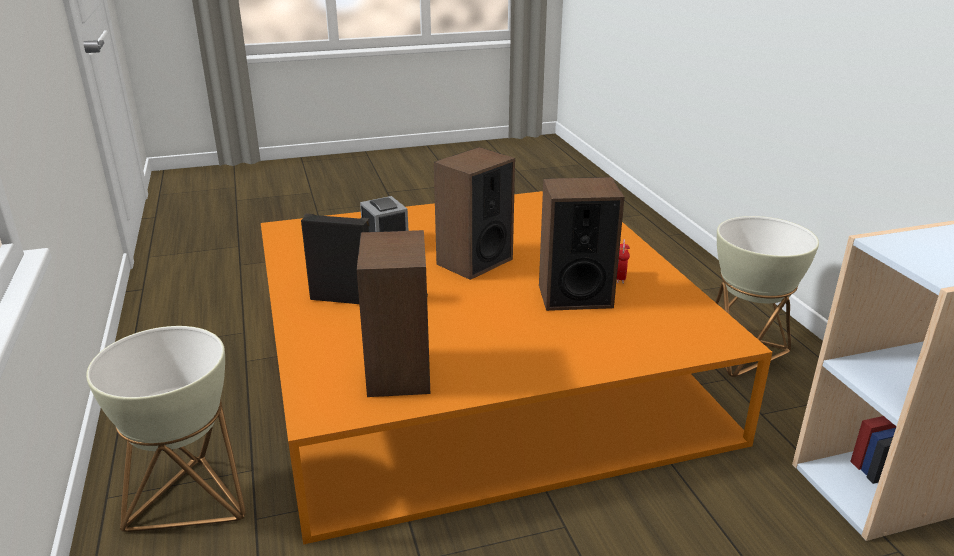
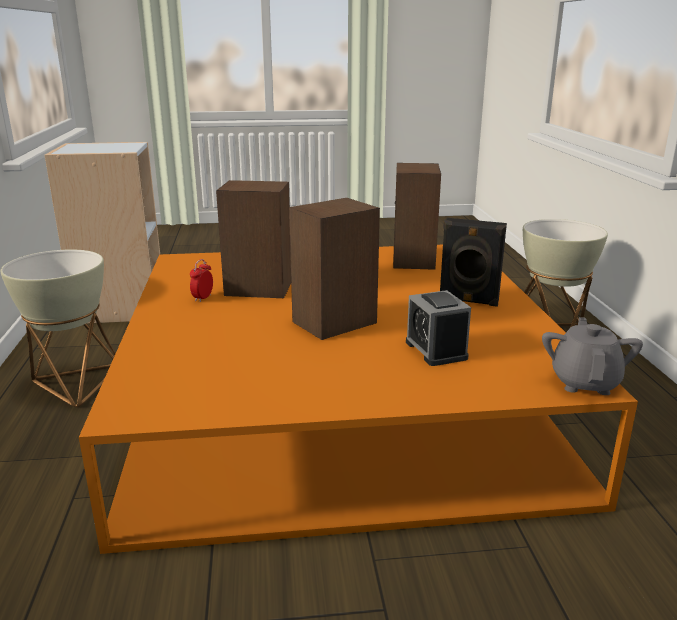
camera: 170 degrees left, 5 degrees down
(286, 230) = (584, 382): none -> grey teapot

